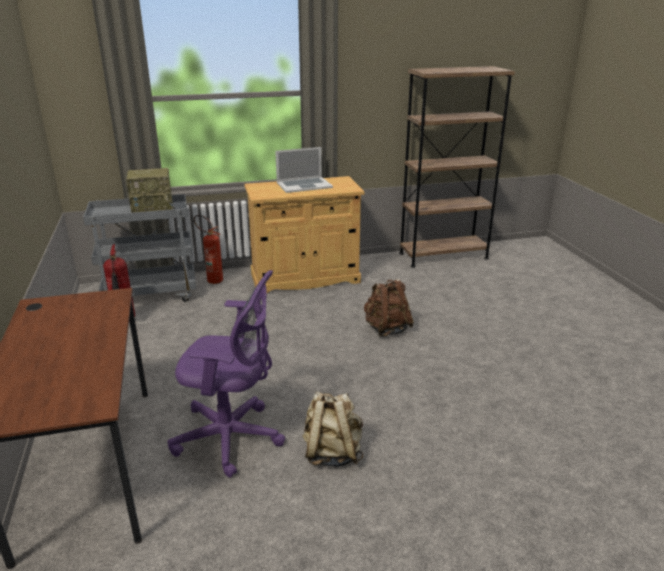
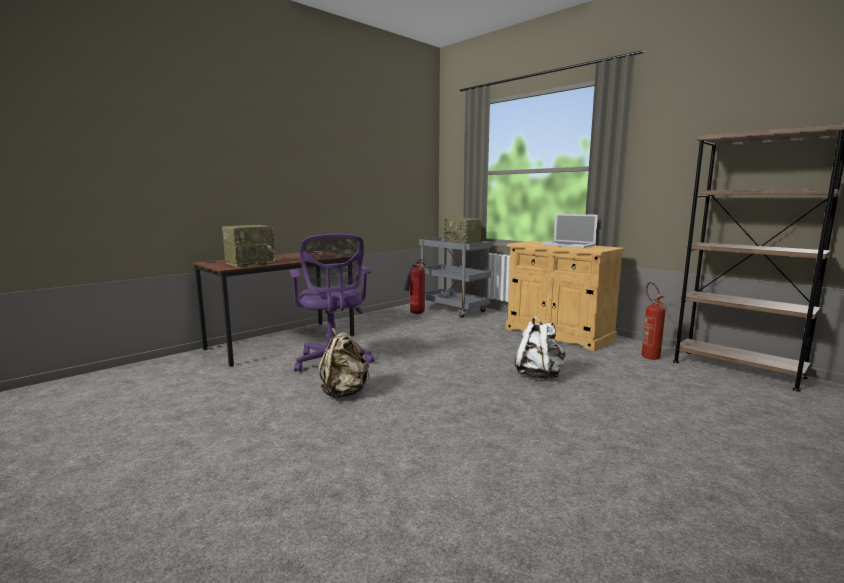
camera: 60 degrees right, 15 degrees down
(78, 378) = (251, 263): none -> radio
(212, 280) = (499, 315): fire extinguisher -> fire extinguisher (648, 355)
(386, 329) = (538, 375): brown backpack -> white backpack

